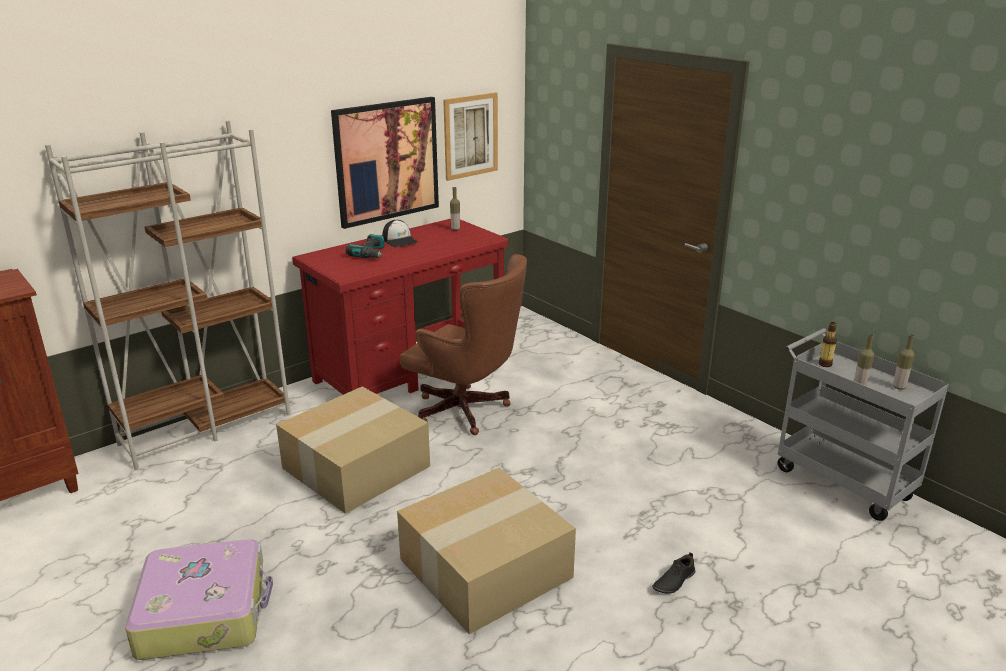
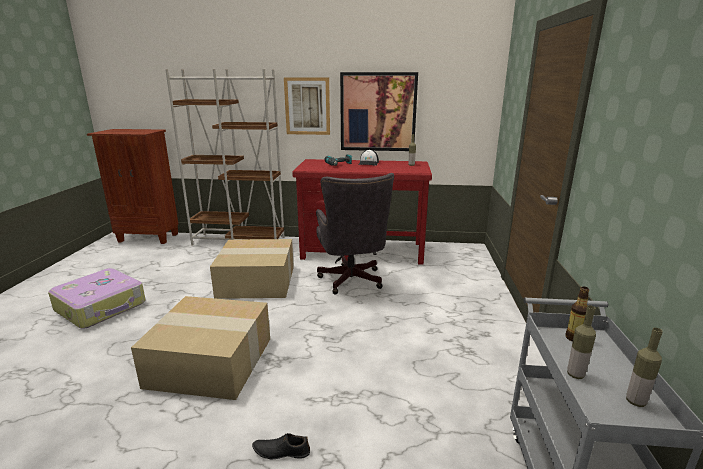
camera: 45 degrees right, 5 degrees down
(467, 412) = (352, 281): brown office chair -> grey office chair
(470, 136) = (449, 105): picture -> picture (307, 106)

